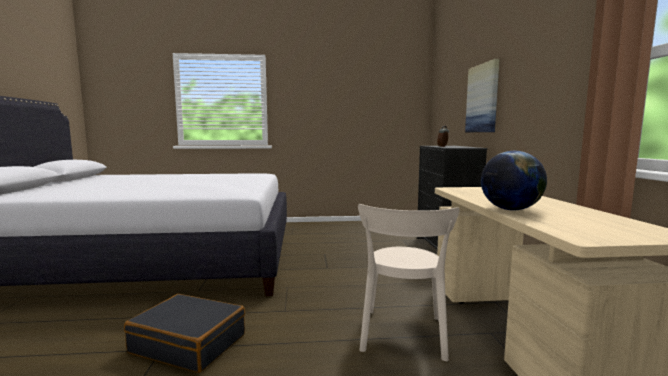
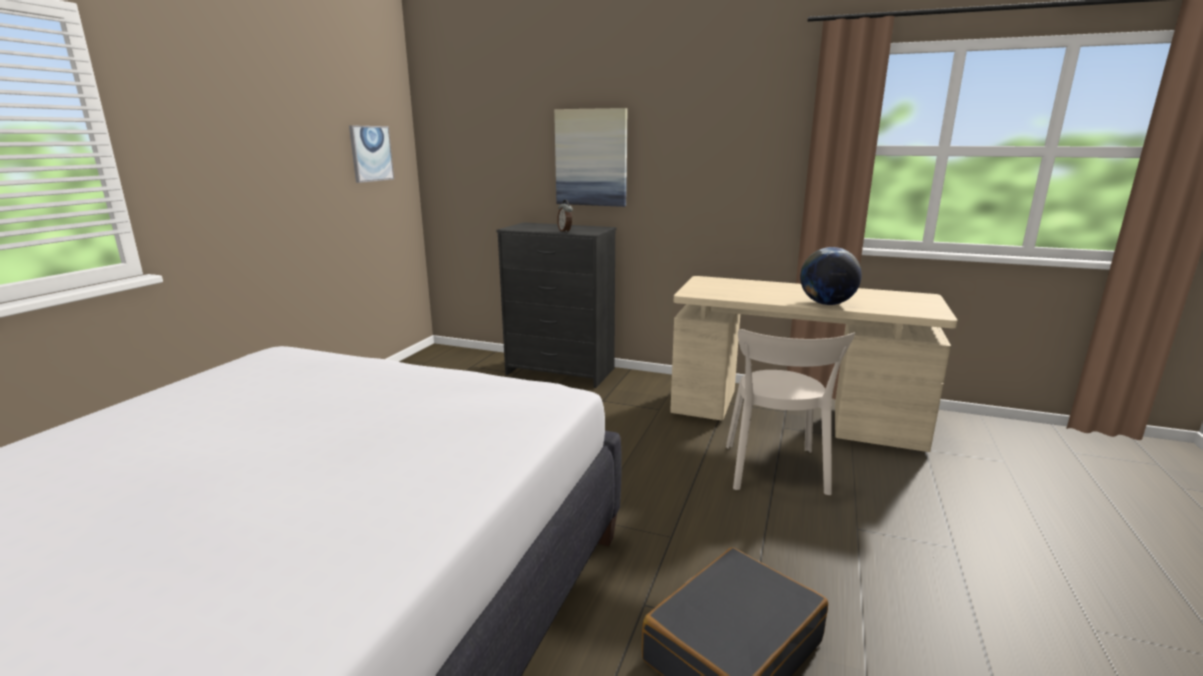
camera: 65 degrees left, 10 degrees up
(393, 106) = (371, 153): none -> picture
(403, 337) = (775, 472): beige chair -> beige chair turned 60 degrees clockwise

